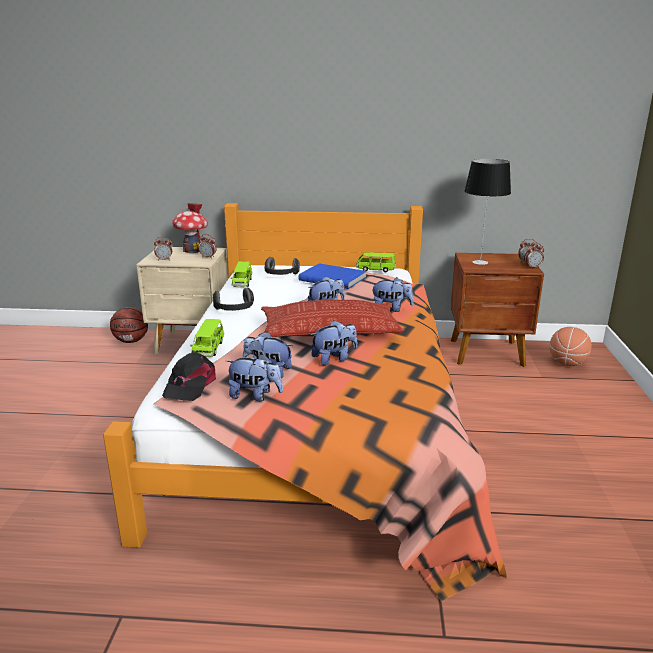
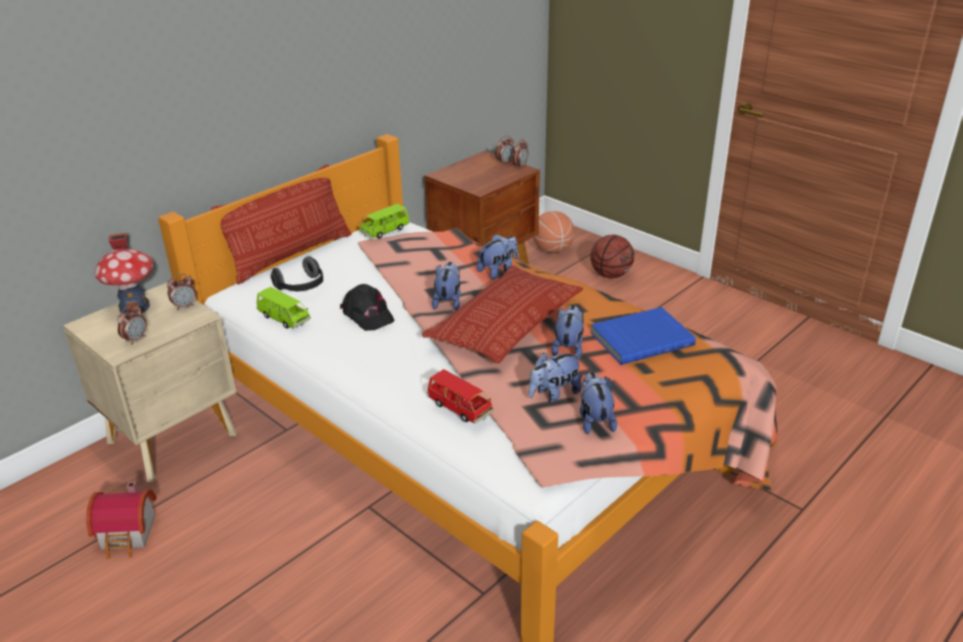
camera: 50 degrees left, 10 degrees up
(110, 367) = (129, 535): none -> toy house
(131, 341) = (76, 487): basketball -> basketball (611, 275)
(190, 385) = (531, 450): black cap -> black cap (367, 314)
(209, 349) = (460, 408): green toy car -> red toy car
(235, 310) = (362, 355): headphones -> none
(255, 396) = (595, 420): plush toy -> plush toy turned 60 degrees counterclockwise
(310, 263) = (290, 255): none -> pillow
(333, 278) = (373, 262): blue book -> blue book (640, 338)
(479, 262) = (470, 179): table lamp -> none

